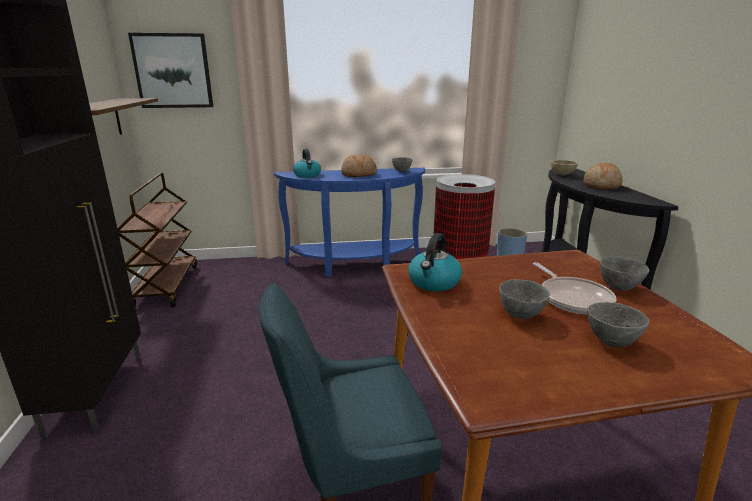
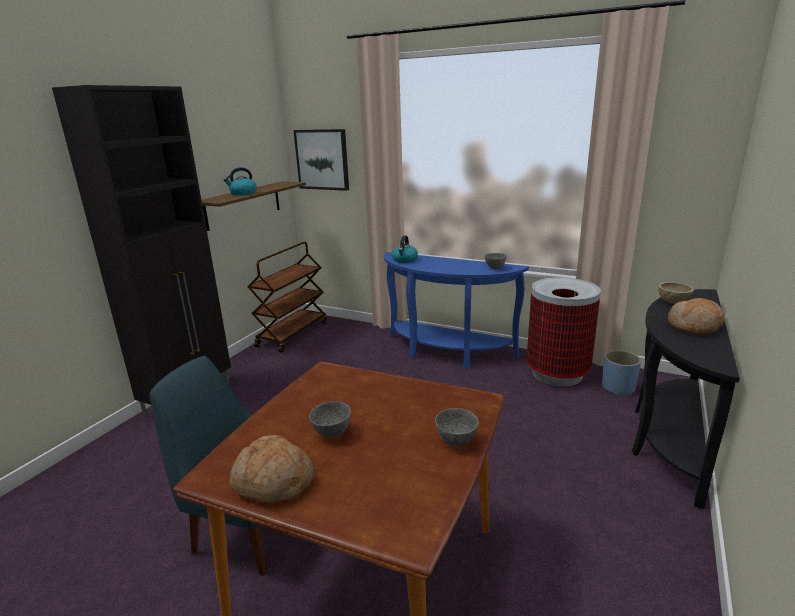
camera: 35 degrees right, 0 degrees up
(358, 174) = (448, 265): bread -> bread (273, 482)
(434, 282) = (325, 387): kettle -> kettle (242, 193)
(572, 298) = (397, 435): frying pan -> none
(611, 342) = (351, 479): grey bowl -> none

